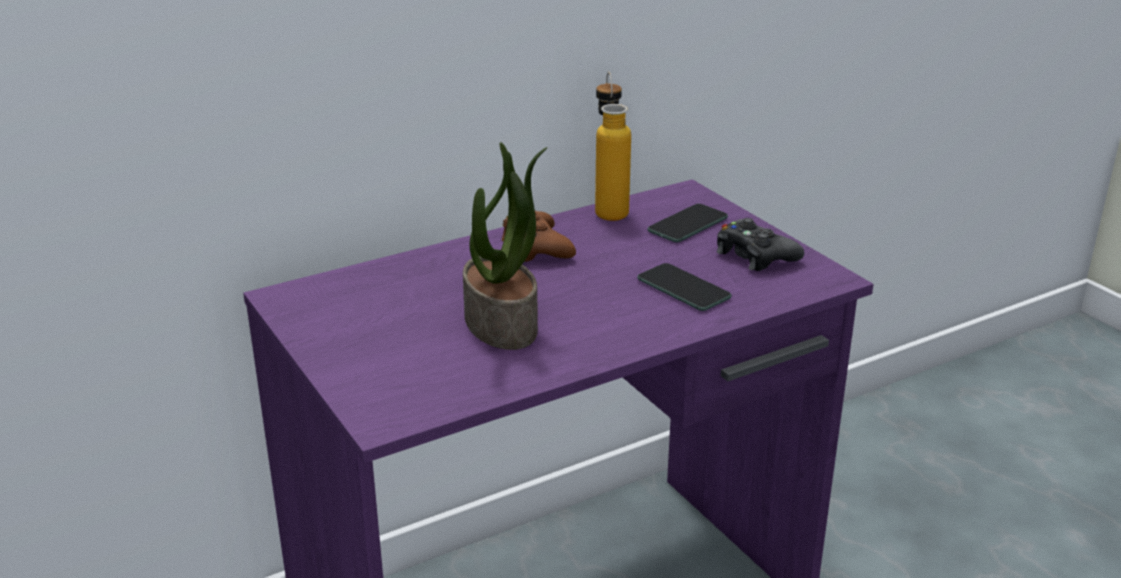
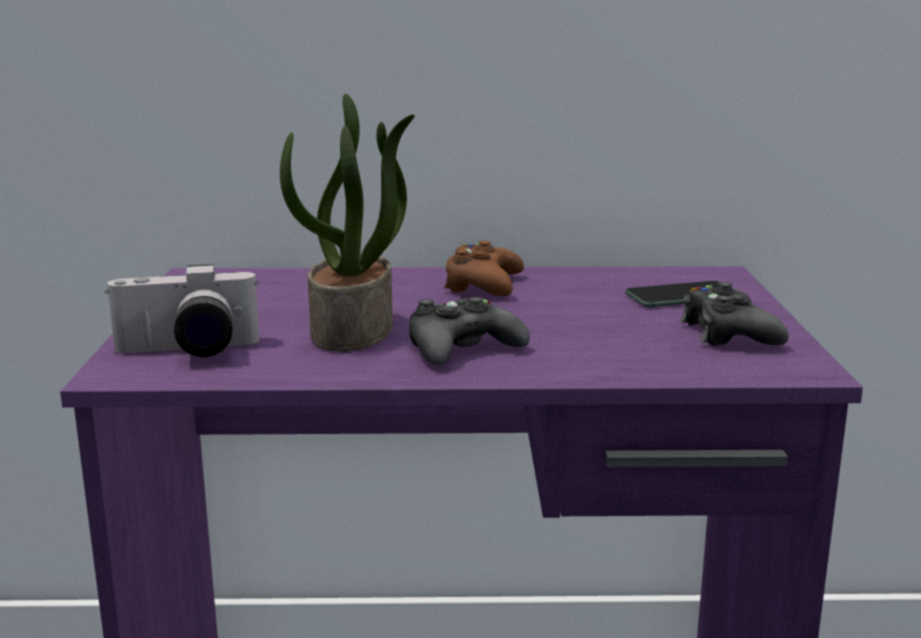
camera: 30 degrees right, 10 degrees down
(406, 383) = (187, 352): none -> camera
(602, 320) = (462, 349): none -> black game controller
(609, 209) = (609, 271): bottle -> none
(683, 288) = (596, 343): phone -> none

